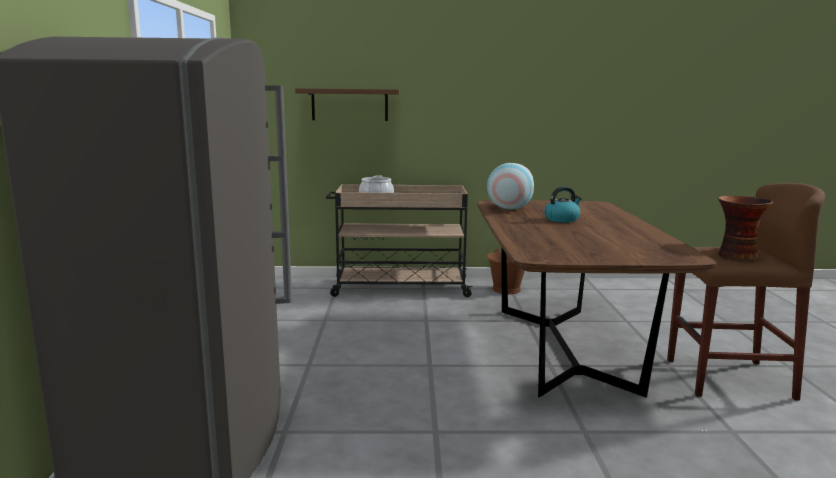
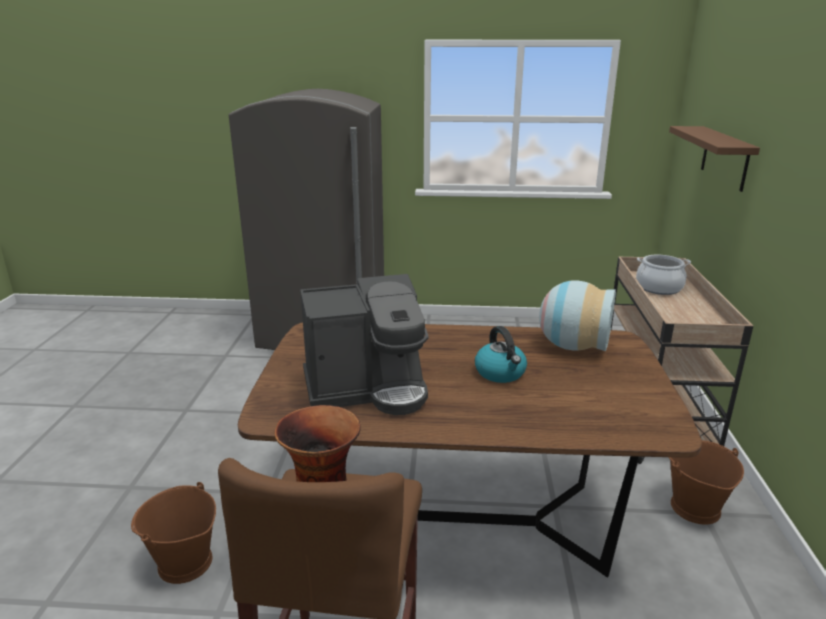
camera: 95 degrees right, 10 degrees up
(617, 240) = (368, 388): none -> coffee machine
(706, 461) = (184, 563): none -> brown bucket

